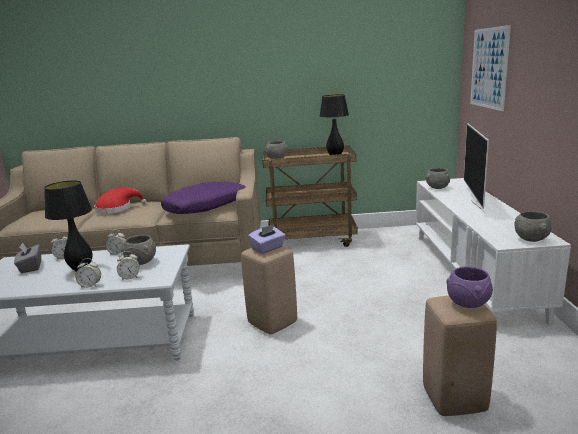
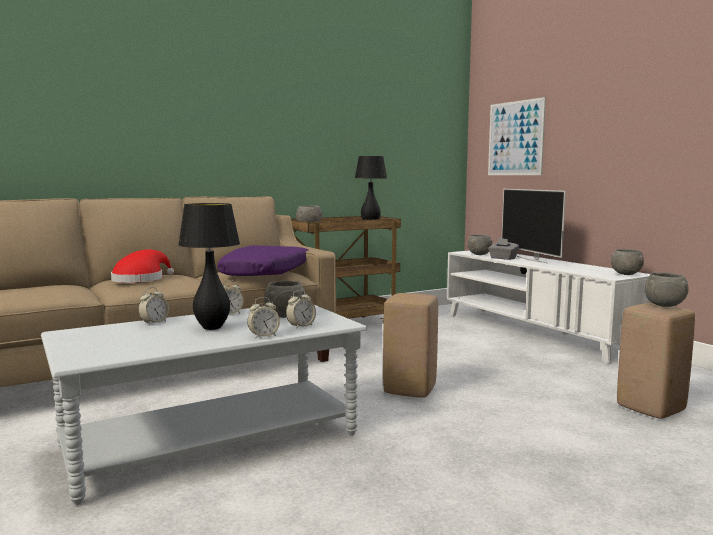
camera: 30 degrees left, 10 degrees down
(30, 267) = (122, 334): grey tissue box -> grey tissue box (502, 258)
(268, 248) = (413, 295): purple tissue box -> none
(468, 304) = (664, 306): purple bowl -> grey bowl

